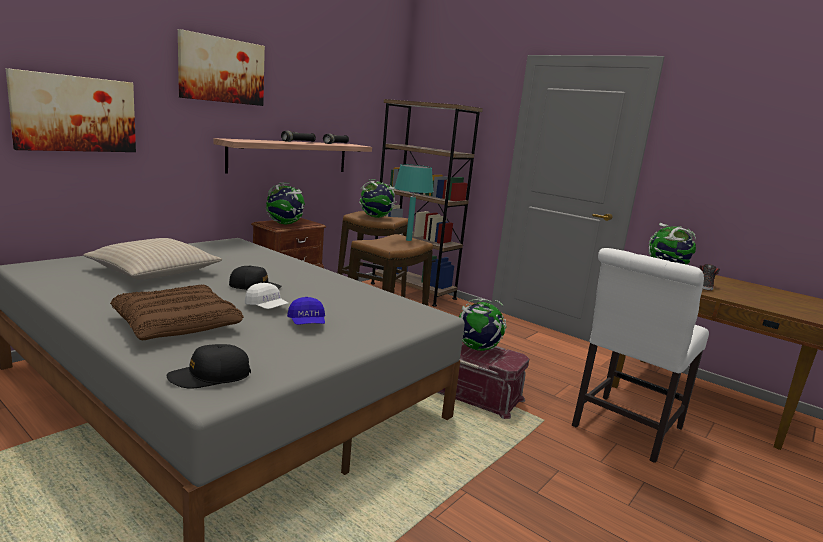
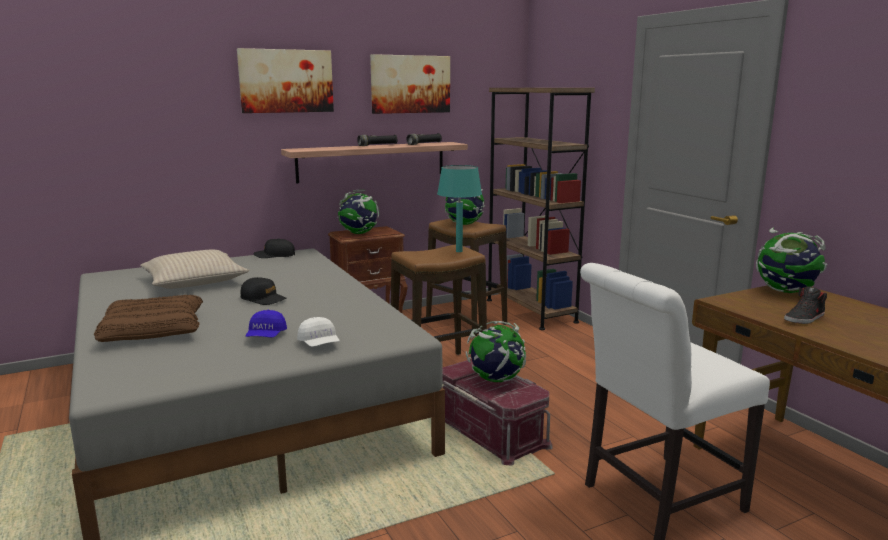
camera: 25 degrees right, 0 degrees up
(75, 113) = (144, 138): picture -> picture (410, 84)
(210, 377) = (123, 377): black cap -> black cap (275, 255)
(266, 307) = (249, 319): white cap -> white cap (319, 344)

